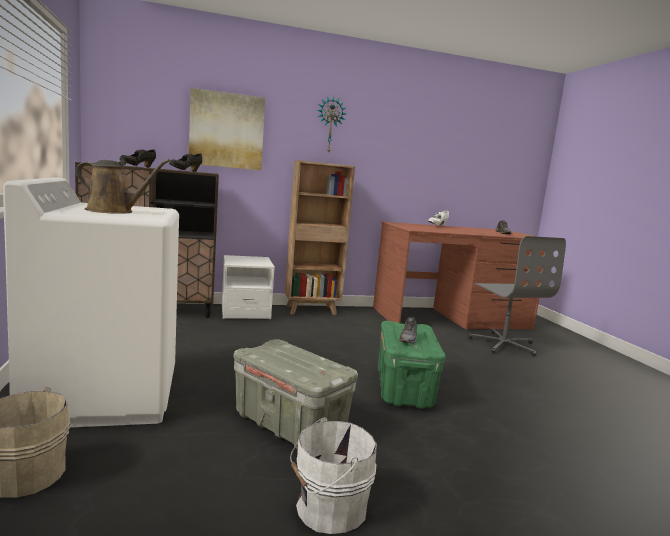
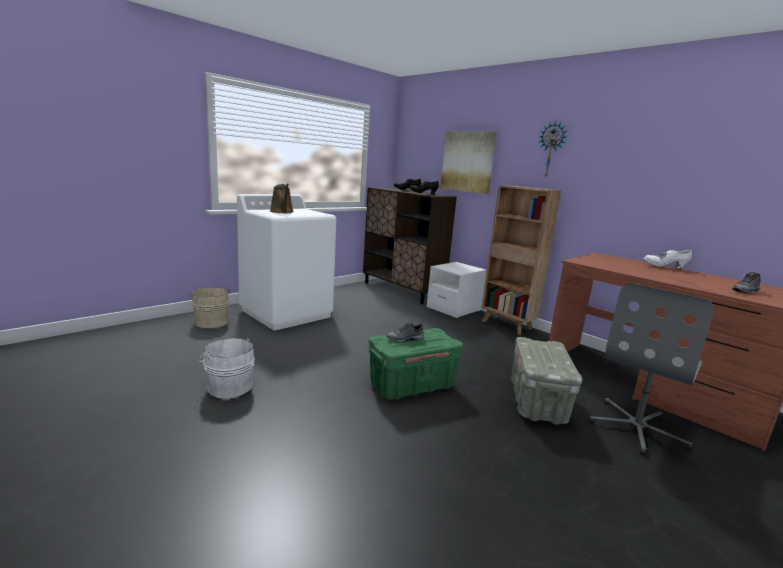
camera: 60 degrees right, 5 degrees up
(288, 424) = (306, 358): grey storage box -> grey storage box (536, 401)

